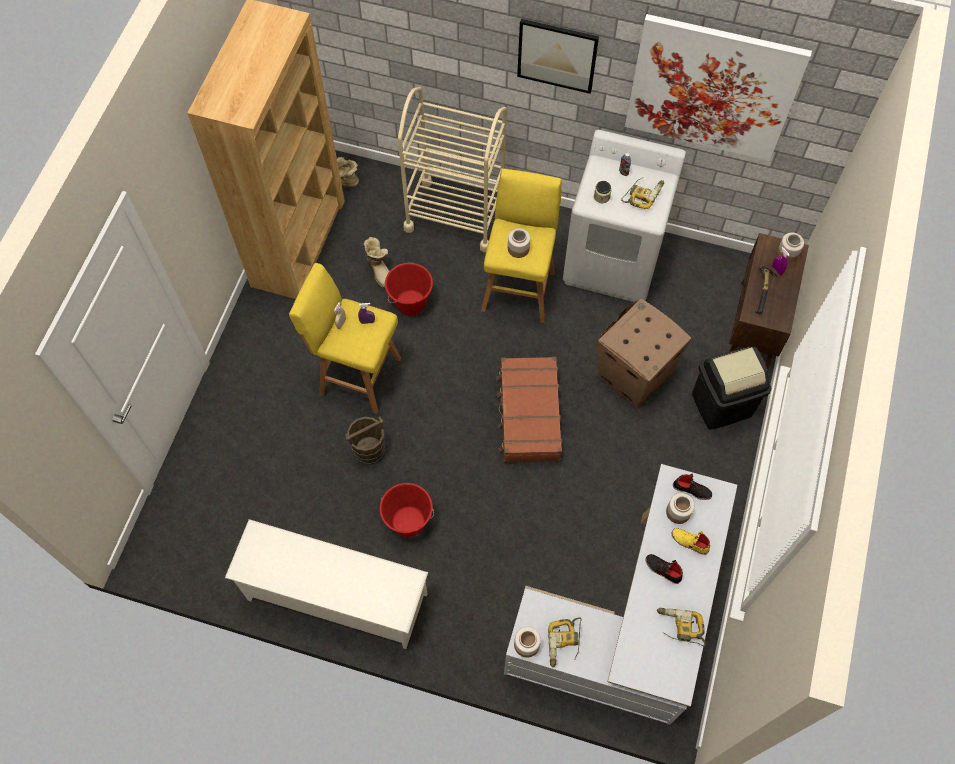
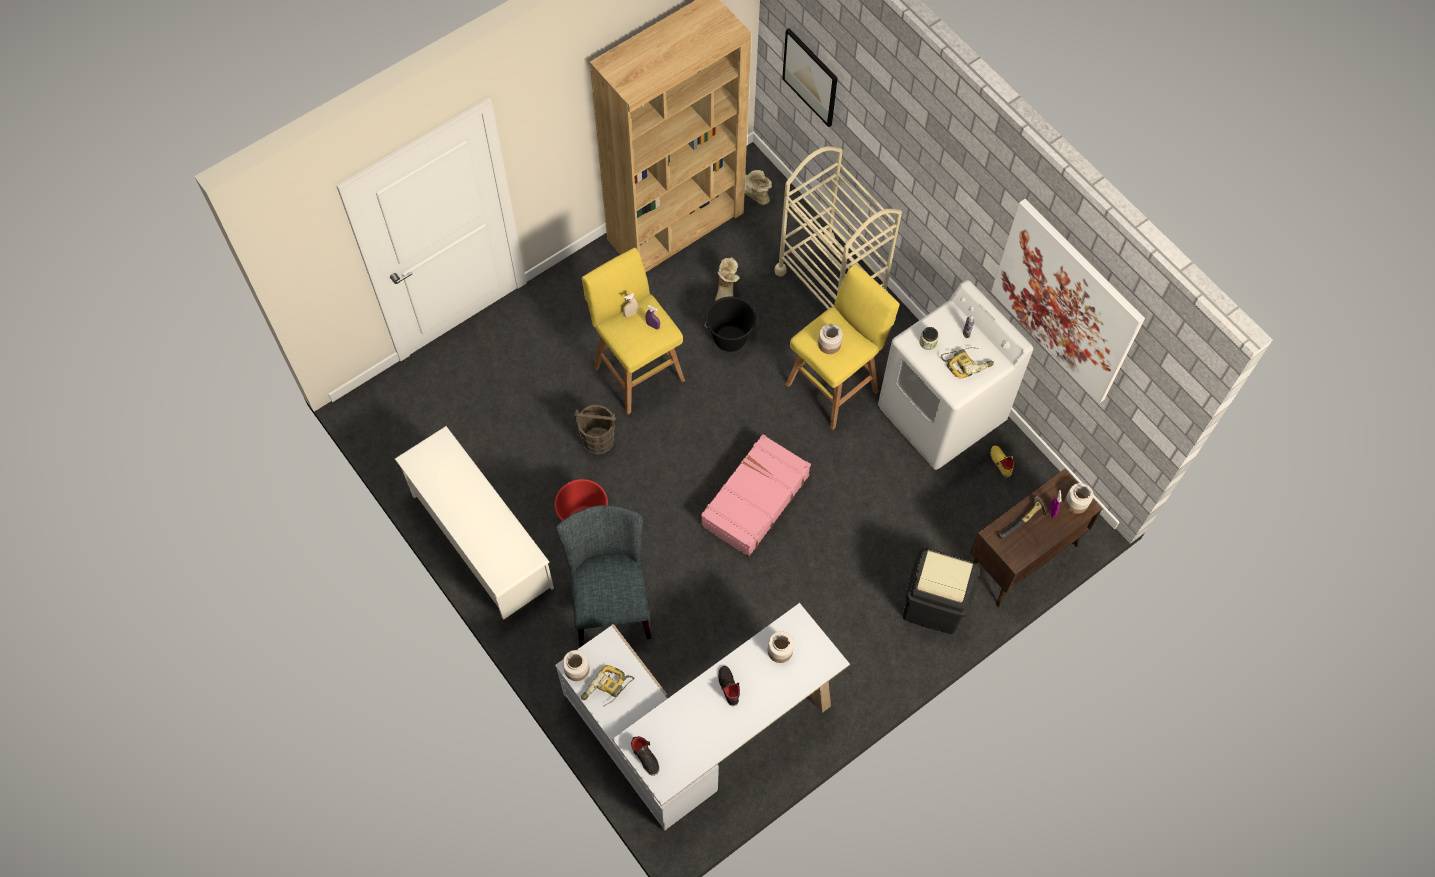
camera: 35 degrees right, 0 degrees up
(411, 303) = (730, 339): red bucket -> black bucket
(480, 571) = (610, 600): none -> grey chair
(528, 415) = (754, 500): brown suitcase -> pink suitcase
(557, 55) = (953, 190): picture -> picture (810, 77)
(633, 375) = (873, 527): cardboard box -> none
(680, 627) = (703, 740): power drill -> none
(689, 542) = (768, 681): yellow shoe -> yellow shoe (1000, 462)
(692, 490) = (807, 641): black shoe -> black shoe (645, 757)

